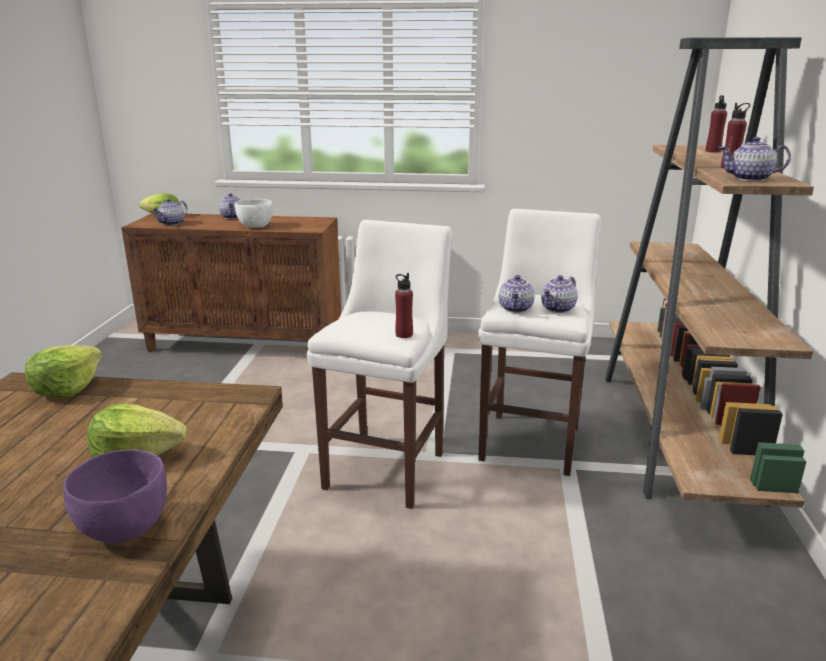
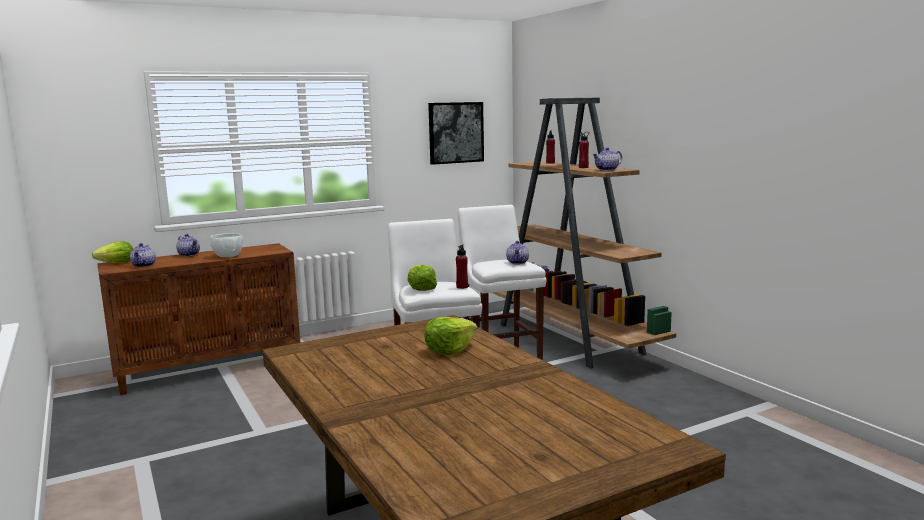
camera: 35 degrees left, 10 degrees down
(67, 388) = (327, 344): lettuce -> lettuce (421, 288)
(125, 529) = (511, 365): purple bowl -> none
(516, 309) = (496, 266): teapot -> none
(611, 89) = (455, 132): none -> picture

